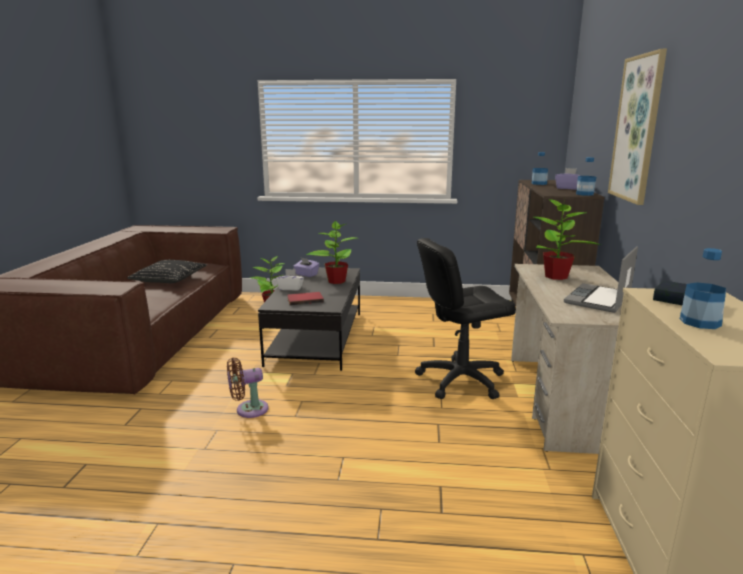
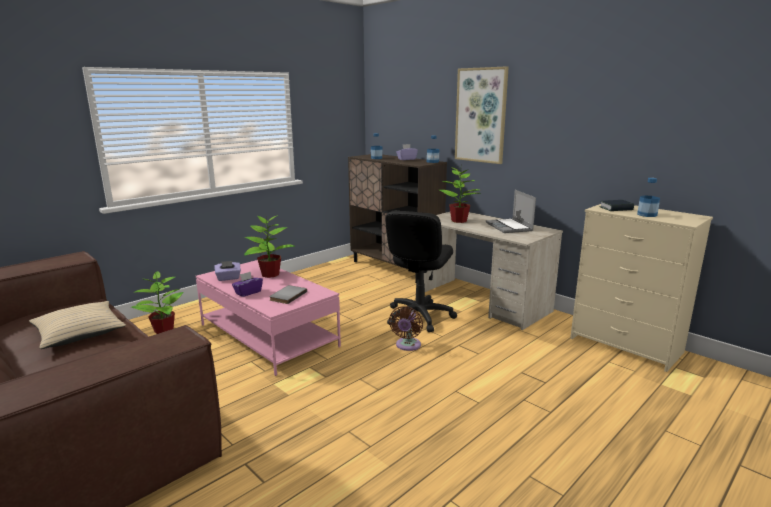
camera: 50 degrees left, 0 degrees up
(169, 279) = (79, 333): black pillow -> beige pillow
(248, 410) = (338, 406): brown fan -> brown fan (407, 346)
(290, 288) = (248, 292): white tissue box -> purple tissue box
(305, 300) = (287, 296): red book -> grey book
(316, 338) = (267, 335): black coffee table -> pink coffee table

